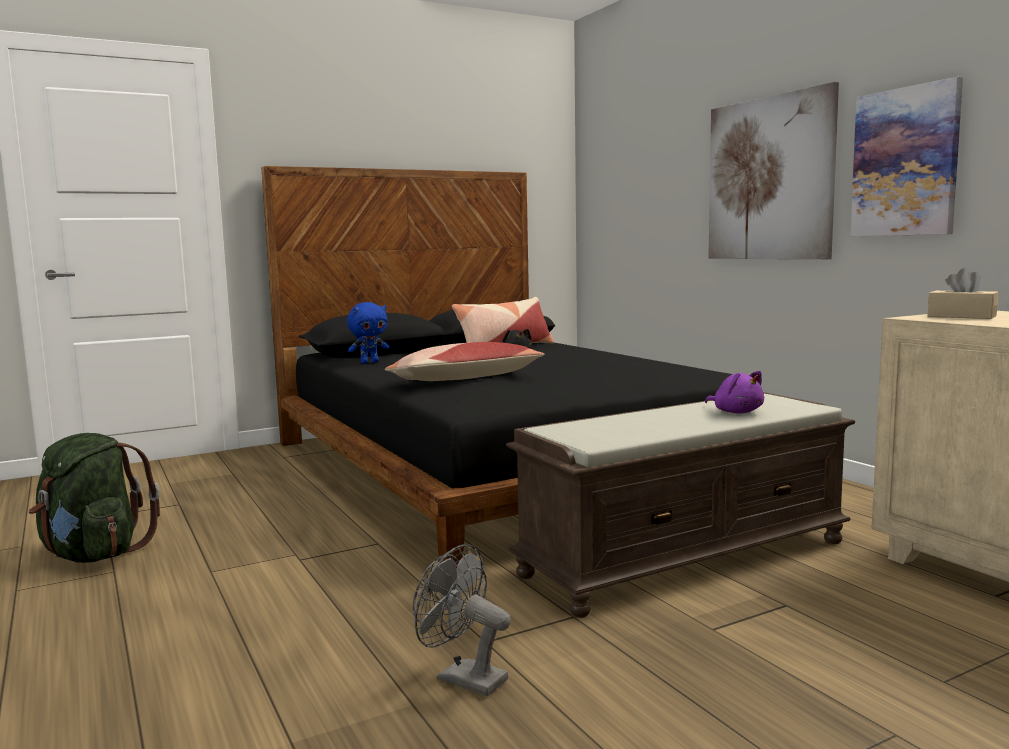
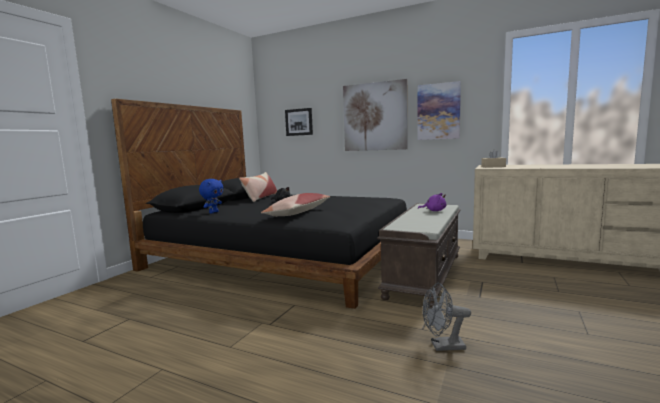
camera: 35 degrees left, 0 degrees up
(94, 555) = (125, 365): green backpack -> none
(637, 193) = (299, 122): none -> picture

